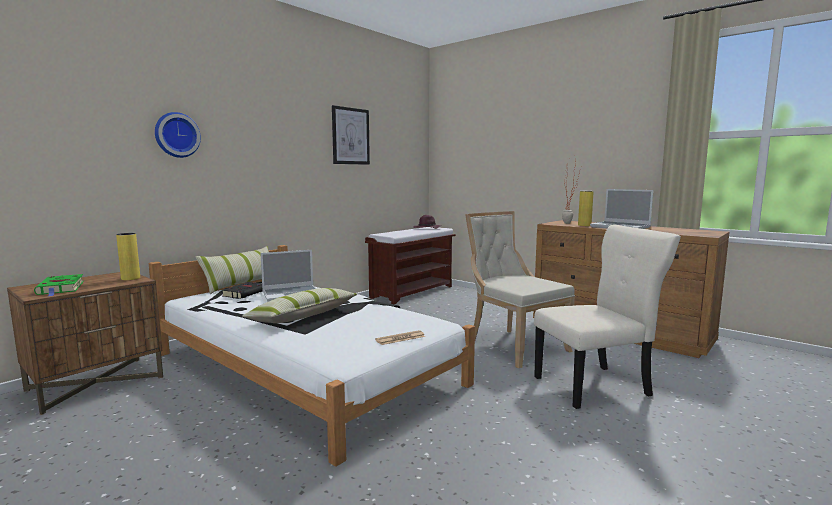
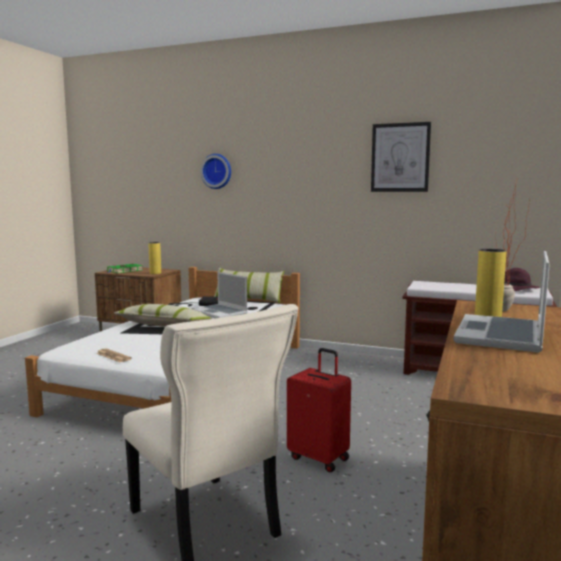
camera: 70 degrees right, 0 degrees up
(513, 345) = (319, 458): beige chair -> red suitcase

